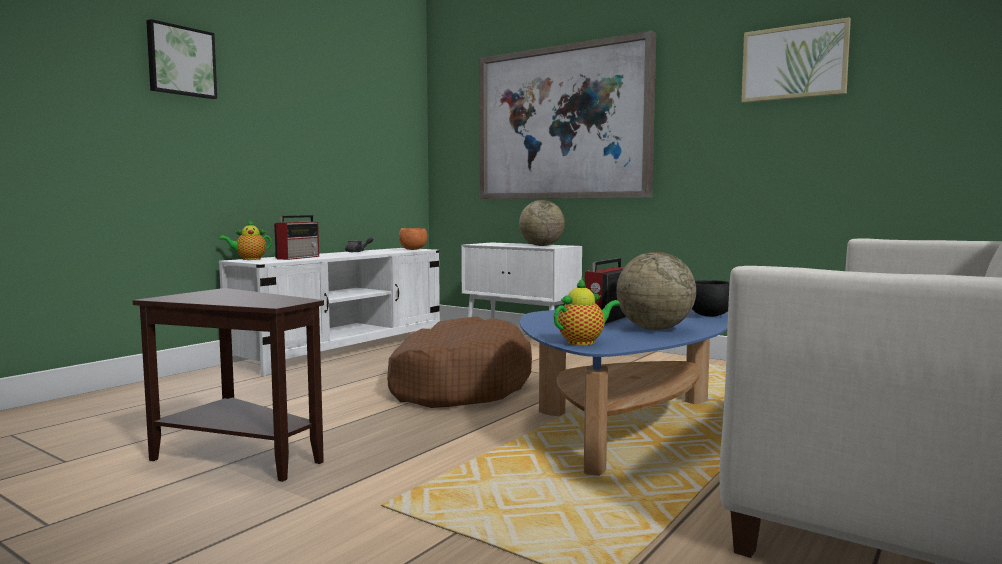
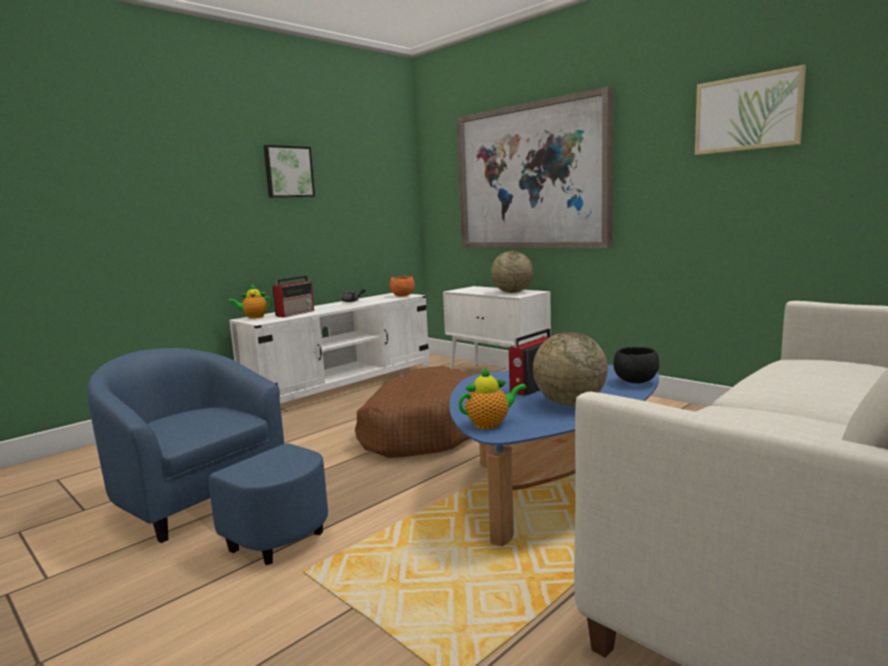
camera: 10 degrees right, 5 degrees up
(181, 61) = (184, 153): picture -> picture (288, 172)
(238, 456) = (212, 509): brown side table -> blue armchair

